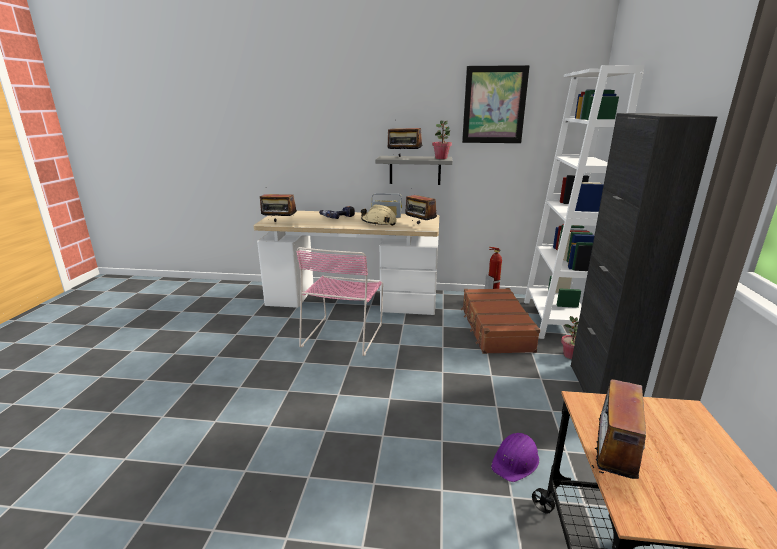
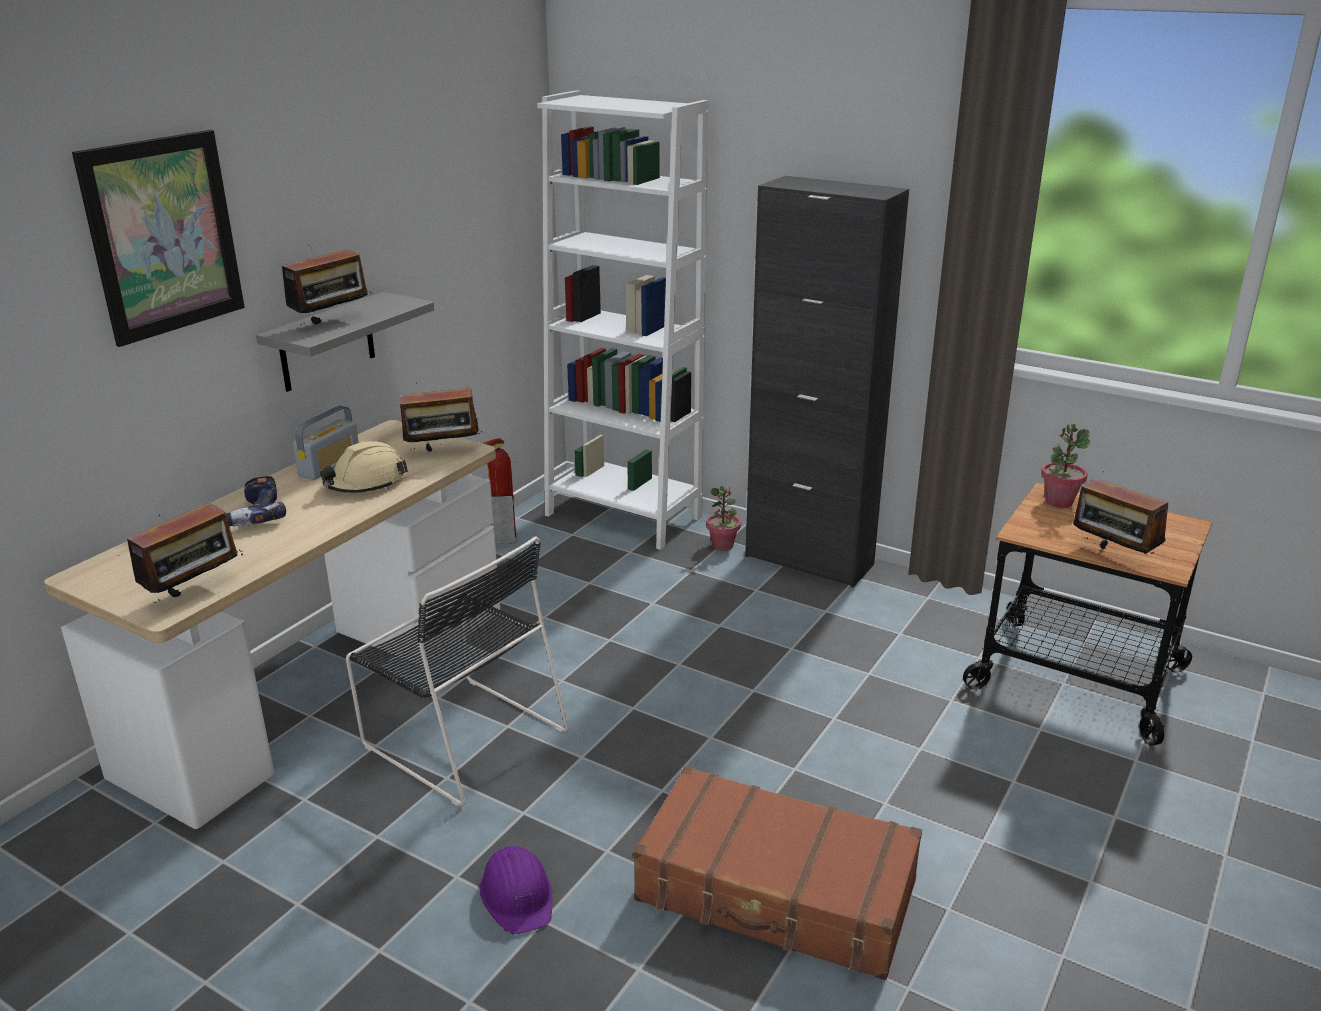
camera: 65 degrees left, 5 degrees up
(343, 334) = (461, 735): pink chair -> black chair
(441, 158) = (395, 302): potted plant -> potted plant (1059, 501)
(494, 105) = (428, 170): picture -> picture (163, 236)
(495, 329) = (601, 573): brown suitcase -> brown suitcase (776, 893)
(515, 461) = (898, 674): purple hard hat -> purple hard hat (517, 896)

